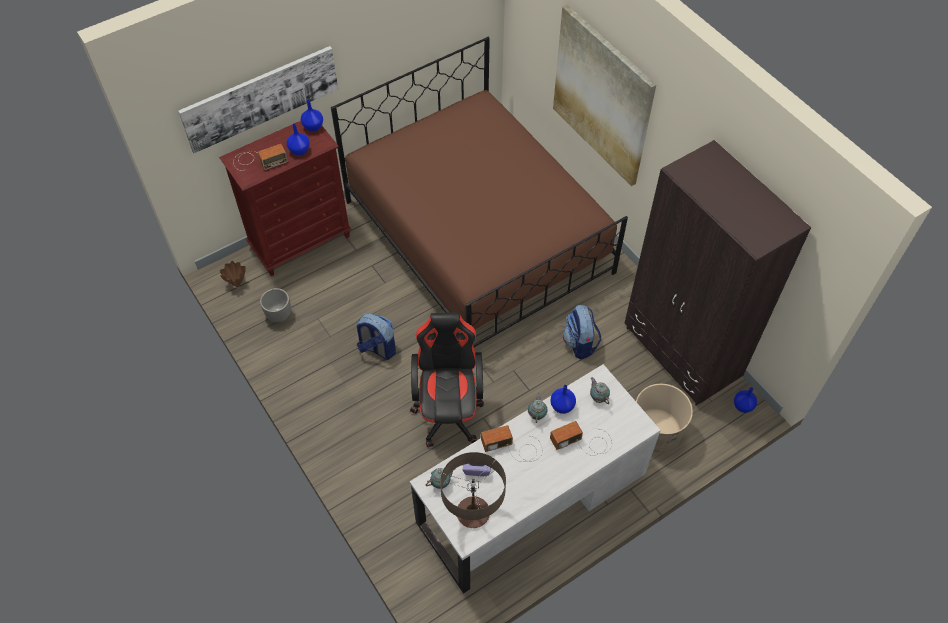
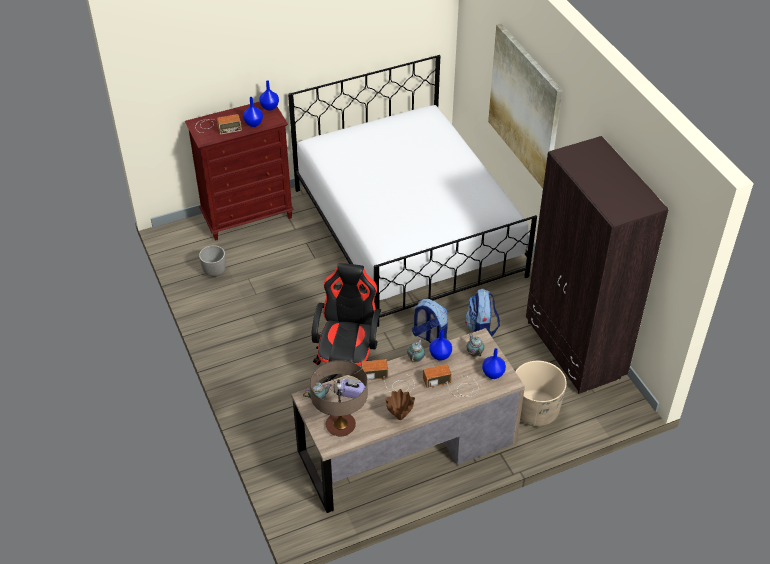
camera: 10 degrees right, 10 degrees down
(237, 284) = (184, 243): brown vase -> brown vase (400, 417)
(261, 98) = (227, 73): picture -> none
(377, 348) = (295, 309): backpack -> backpack (429, 337)
(477, 236) = (407, 231): brown bed -> white bed
(531, 498) = (407, 447): white desk -> brown desk
(742, 406) = (623, 400): blue vase -> blue vase (493, 373)

